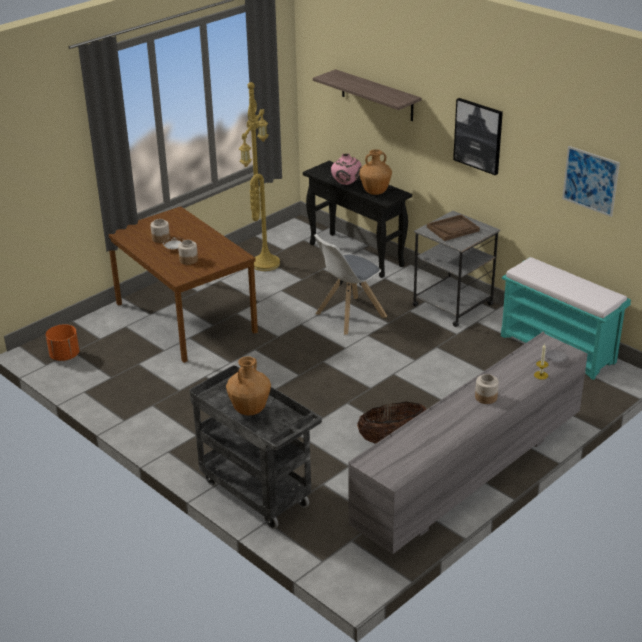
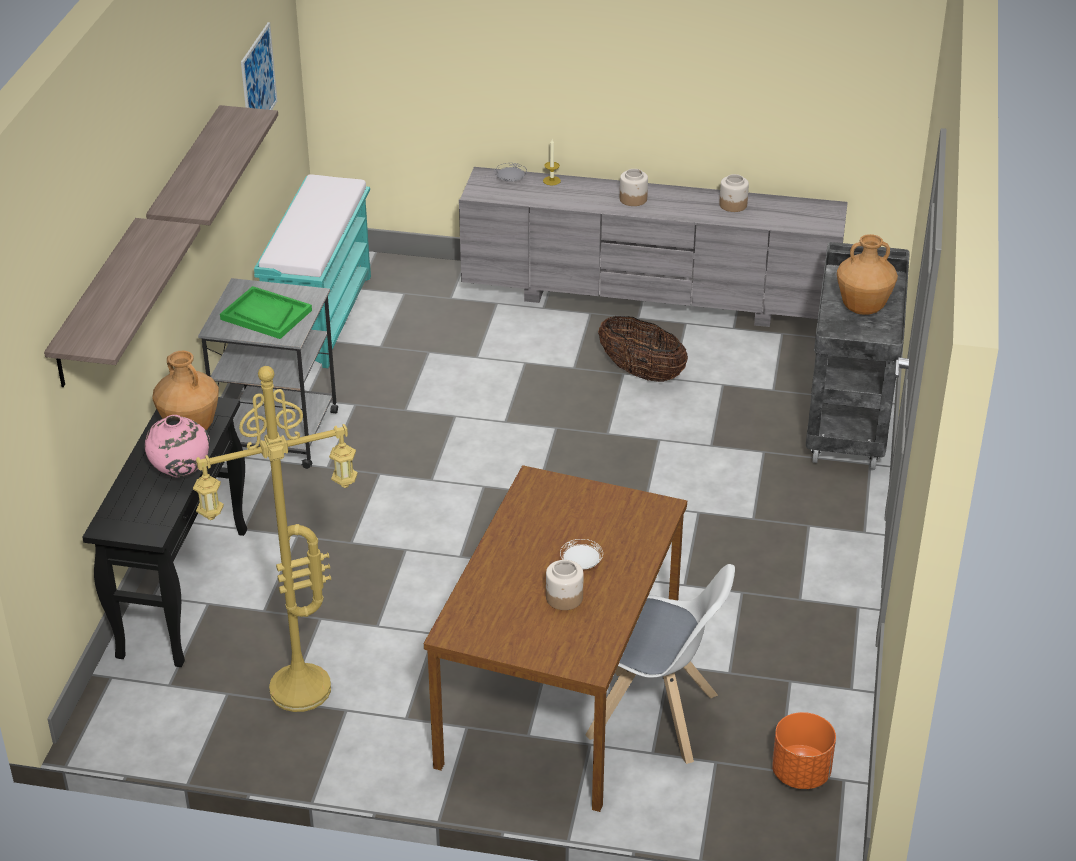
camera: 125 degrees left, 5 degrees up
(188, 260) = (600, 528): jar -> jar (733, 205)
(349, 316) = (394, 518): chair -> chair (657, 717)
(453, 229) = (266, 315): brown tray -> green tray
(478, 135) = (187, 179): picture -> shelf

